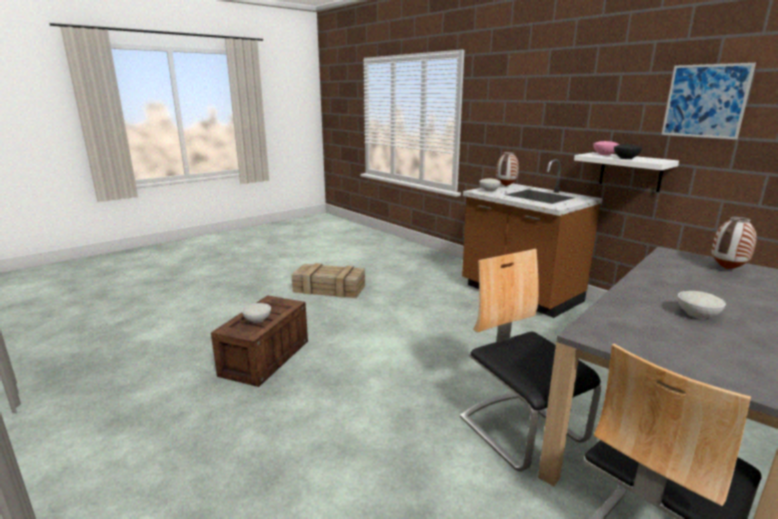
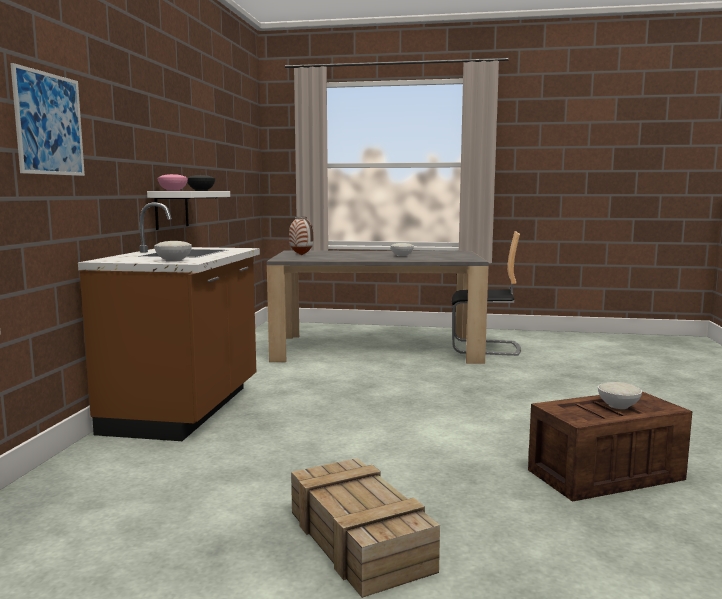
camera: 130 degrees left, 10 degrees down
(505, 186) = (122, 260): vase -> none
(521, 430) = (453, 371): chair -> none
(705, 101) = (194, 134): picture -> picture (49, 124)

